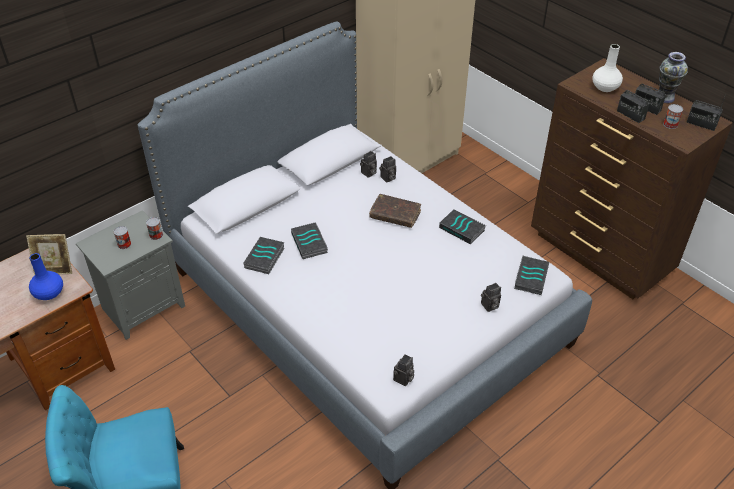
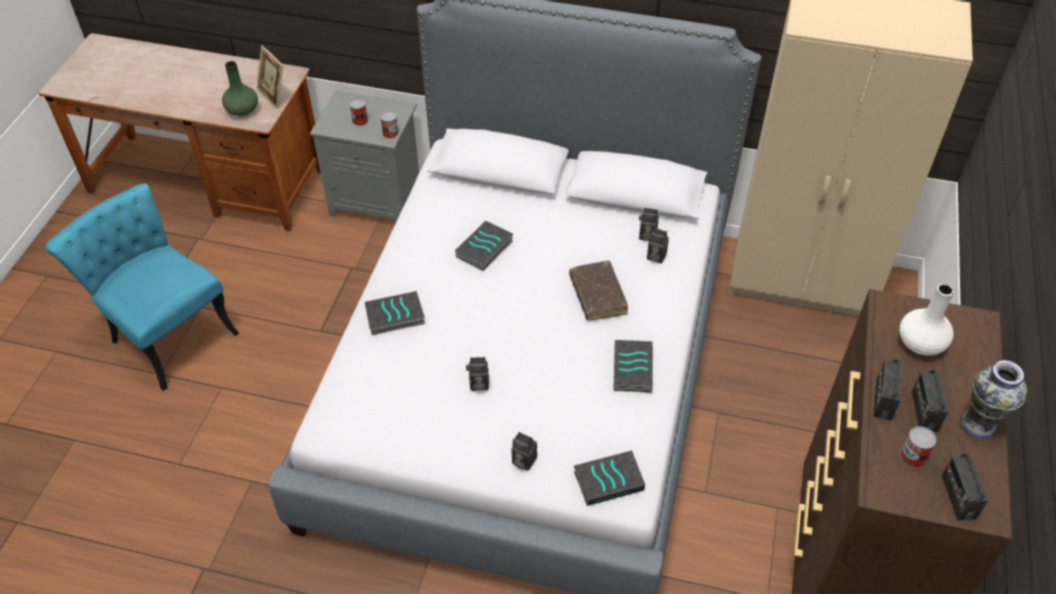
camera: 55 degrees right, 5 degrees up
(49, 293) = (242, 110): blue vase -> green vase
(265, 258) = (432, 228): book -> book (394, 317)
(403, 379) = (347, 435): camera -> camera (478, 384)

